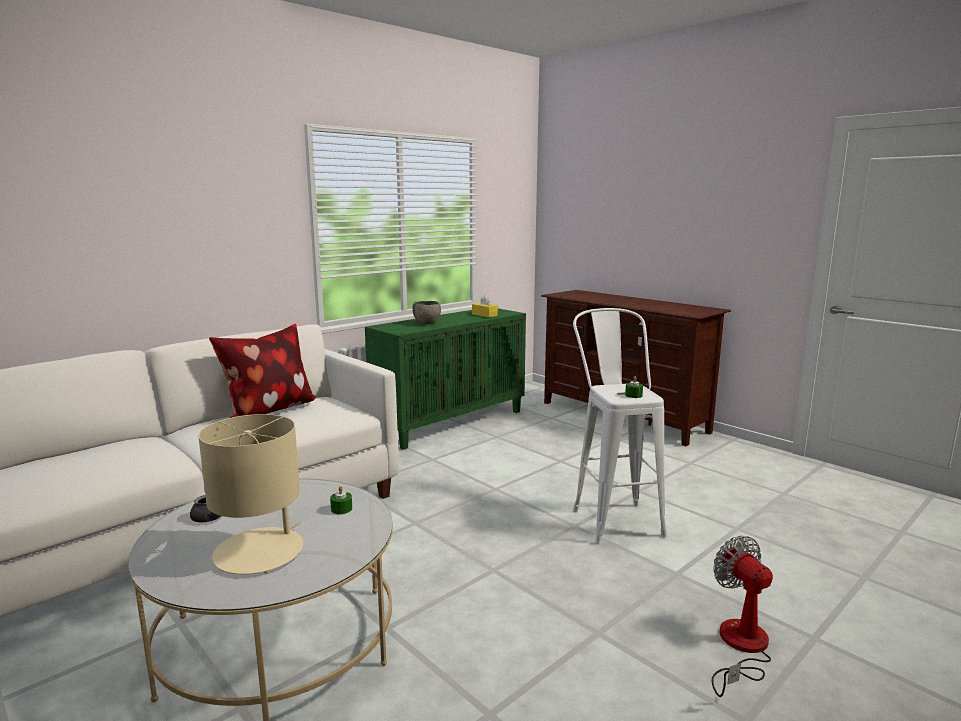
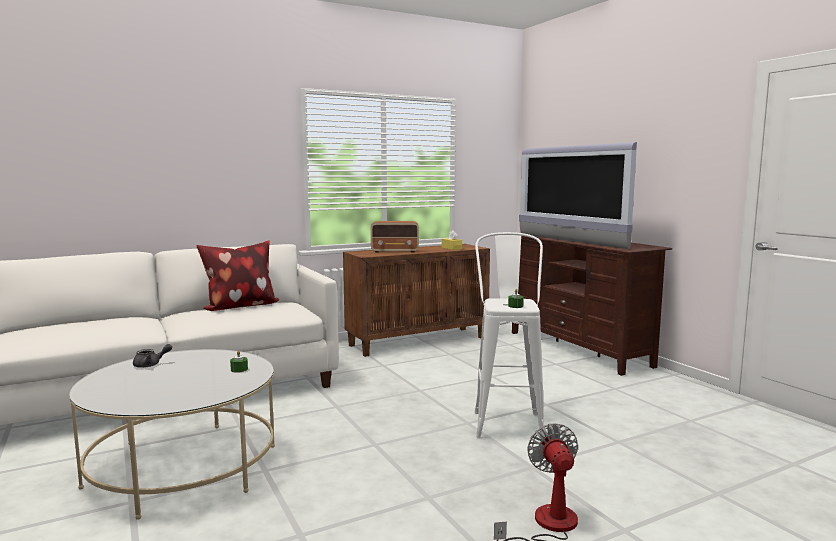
camera: 15 degrees right, 5 degrees down
(260, 552) = (161, 387): beige table lamp -> none
(427, 323) = (395, 251): grey bowl -> radio
(451, 422) = (418, 341): green cabinet -> brown cabinet
(618, 303) = (568, 240): none -> television

